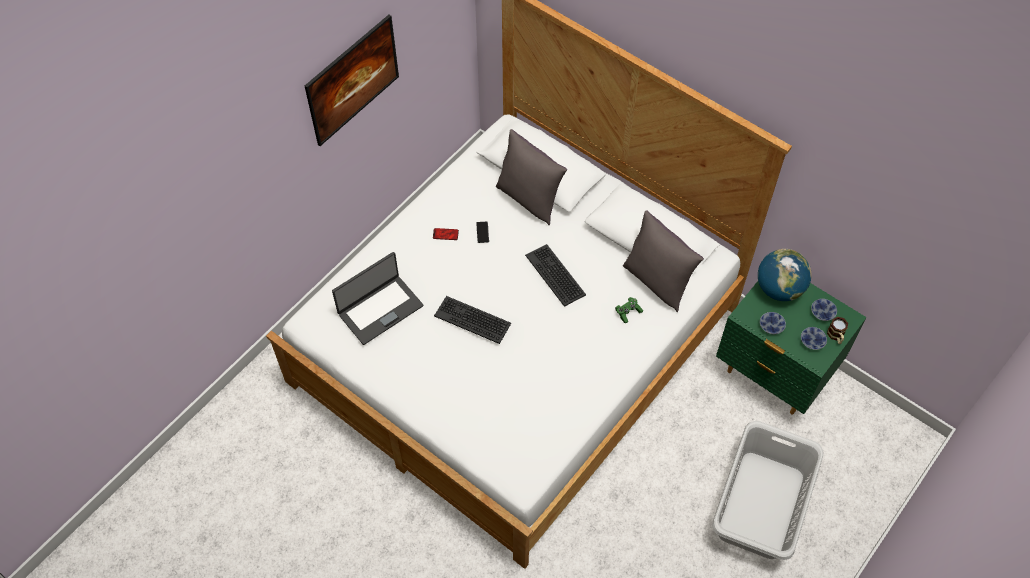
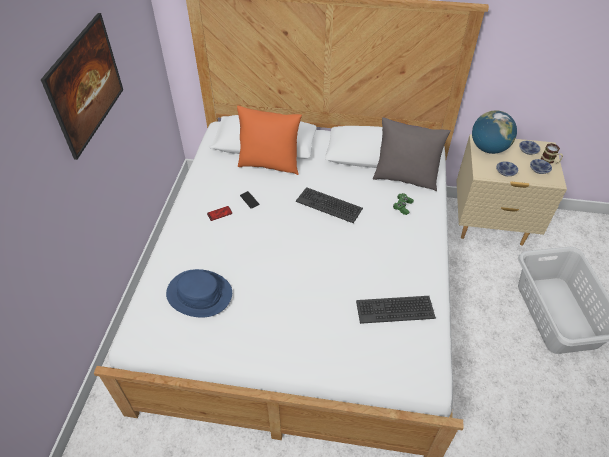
camera: 30 degrees left, 10 degrees down
(380, 309) = (199, 293): laptop -> blue hat
(472, 319) = (288, 265): keyboard -> keyboard (395, 309)
(529, 198) = (269, 164): grey pillow -> orange pillow
(774, 374) = (490, 226): green nightstand -> beige nightstand

